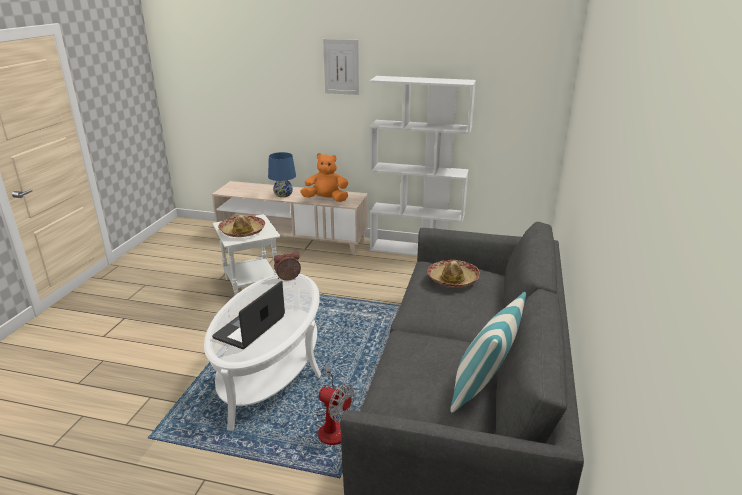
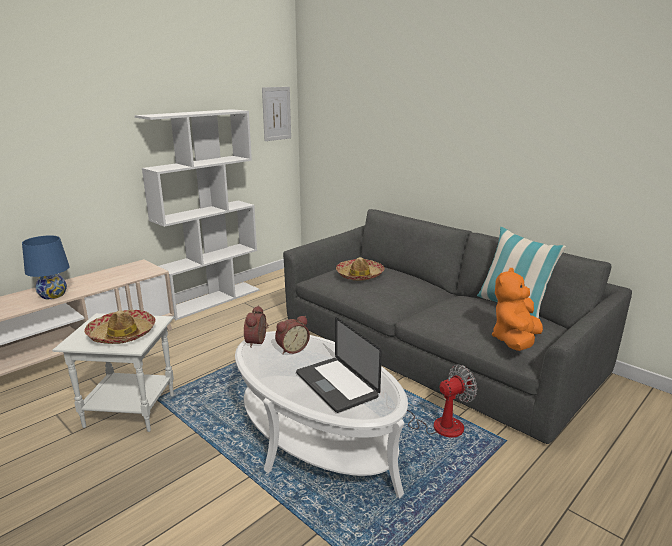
camera: 60 degrees left, 5 degrees down
(289, 294) = (292, 349): none -> alarm clock
(326, 200) = (119, 278): orange plush toy -> orange plush toy (515, 341)
(341, 67) = (85, 109): picture -> picture (276, 113)

